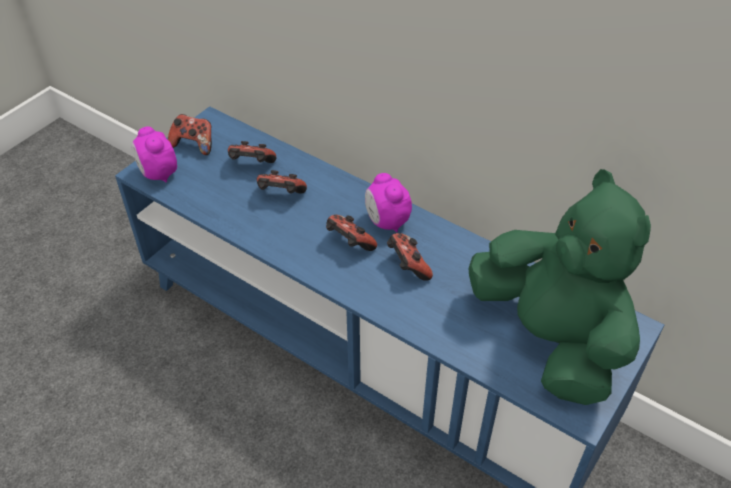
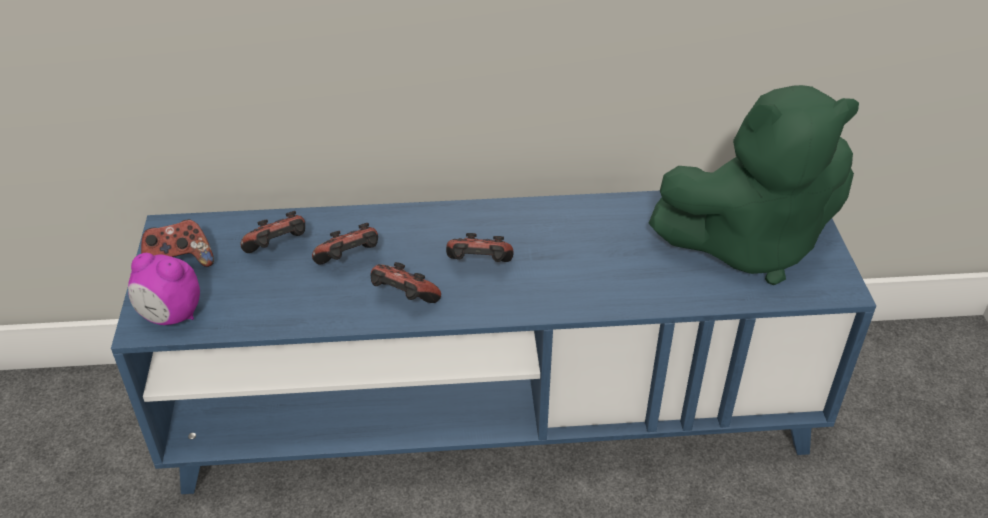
camera: 40 degrees left, 5 degrees down
(386, 222) = (491, 227): alarm clock -> none
(407, 266) = (559, 255): game controller -> game controller (403, 299)
(550, 338) = (748, 244): green plush toy -> green plush toy turned 150 degrees clockwise

